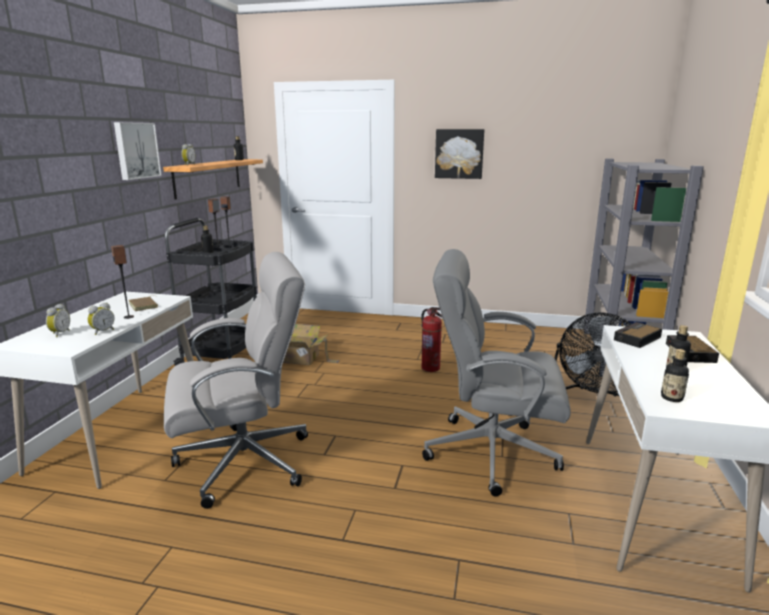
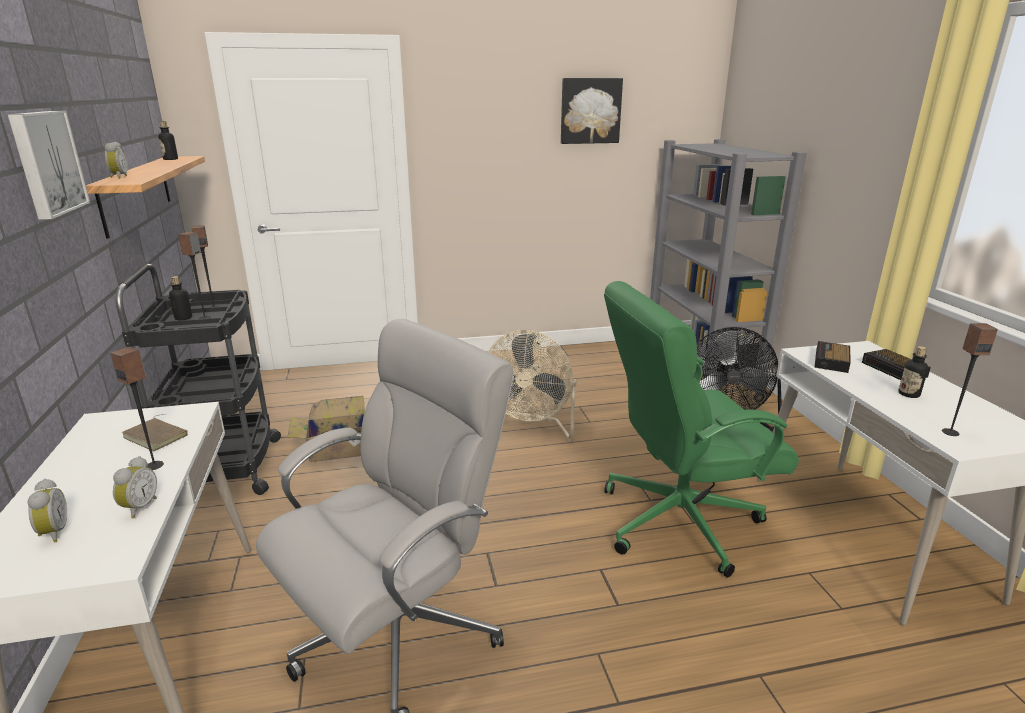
camera: 25 degrees left, 5 degrees up
(431, 368) = (525, 424): fire extinguisher -> beige fan
(459, 154) = (494, 138): picture -> picture (590, 111)
(491, 452) = (680, 520): grey office chair -> green office chair
(671, 398) = (950, 432): bottle -> speaker

